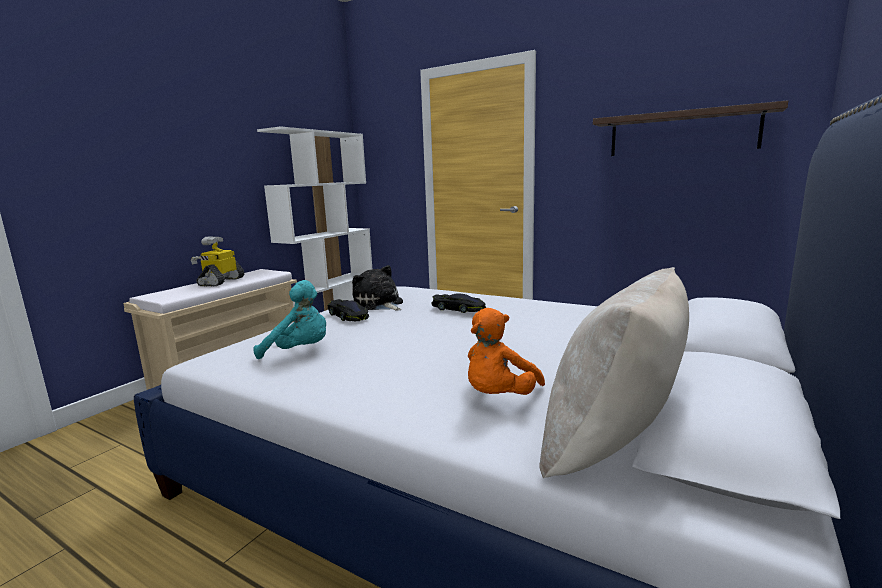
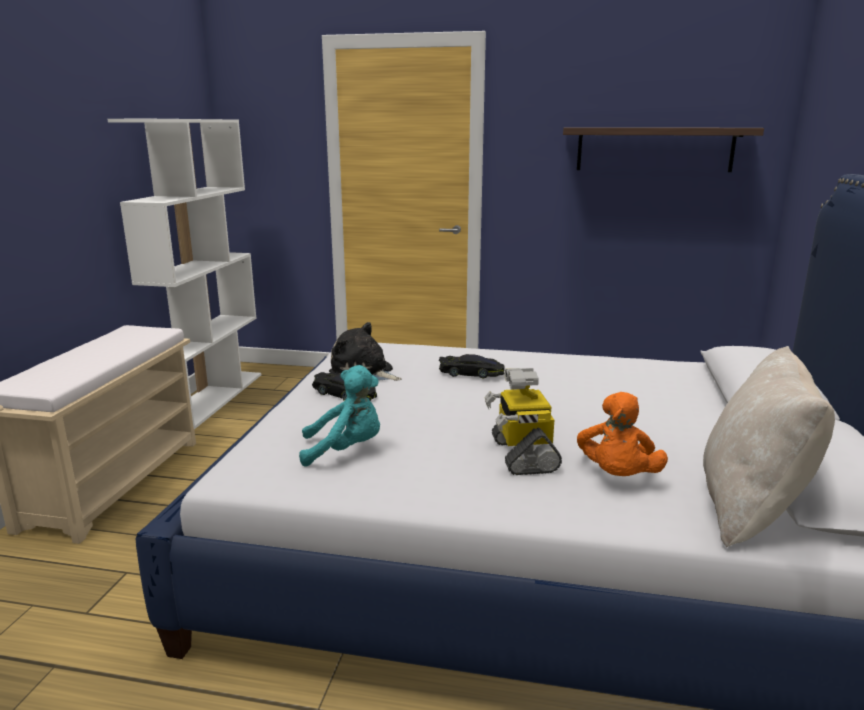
camera: 20 degrees left, 5 degrees up
(221, 281) = (94, 353): toy robot -> toy robot (522, 454)

